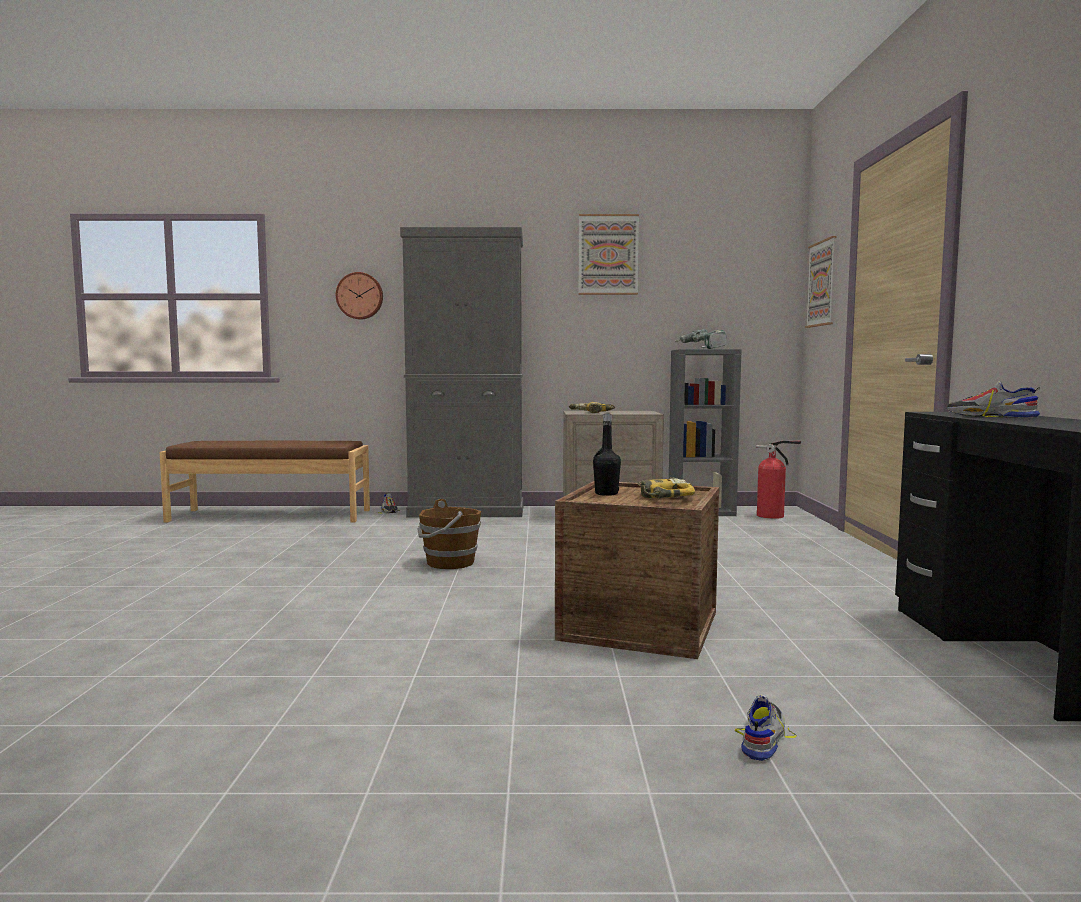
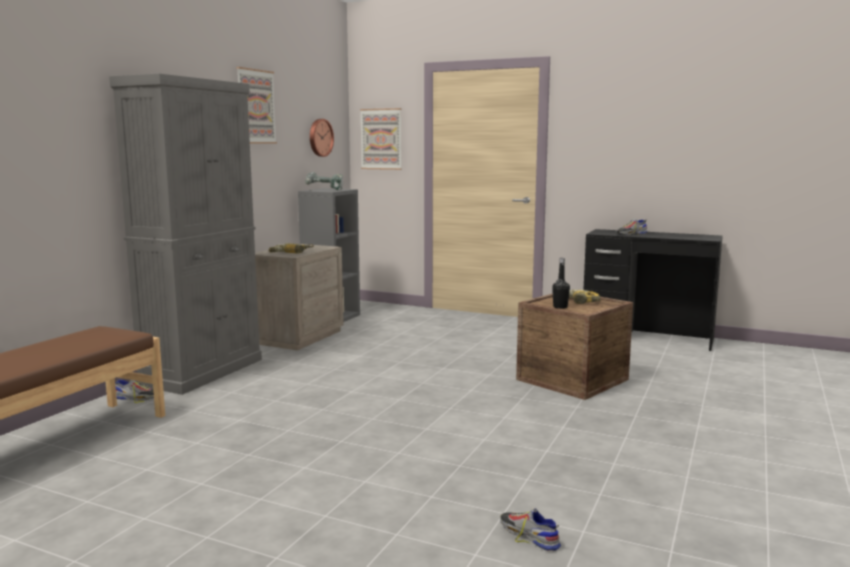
camera: 65 degrees left, 5 degrees up
(360, 296) = (56, 145): wall clock -> wall clock (320, 137)
(449, 563) = (385, 400): brown bucket -> none
(762, 736) = (717, 388): shoe -> shoe (529, 535)
(773, 516) = (374, 309): fire extinguisher -> none

